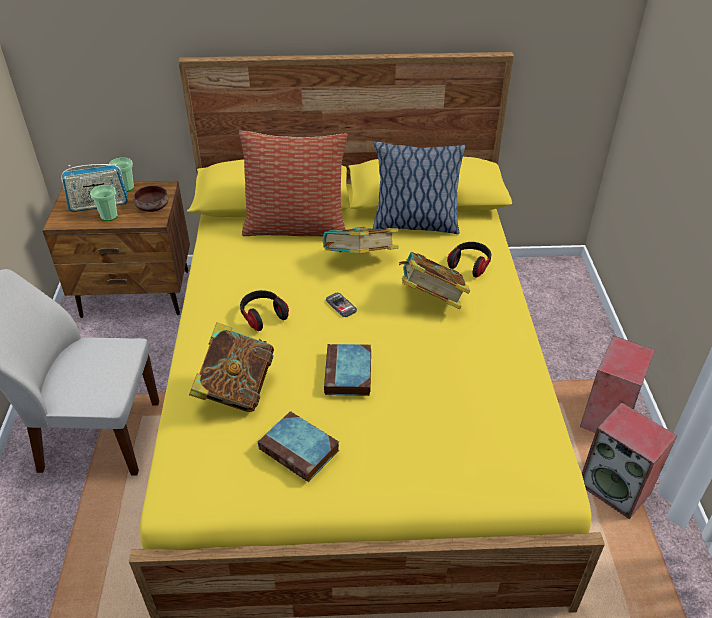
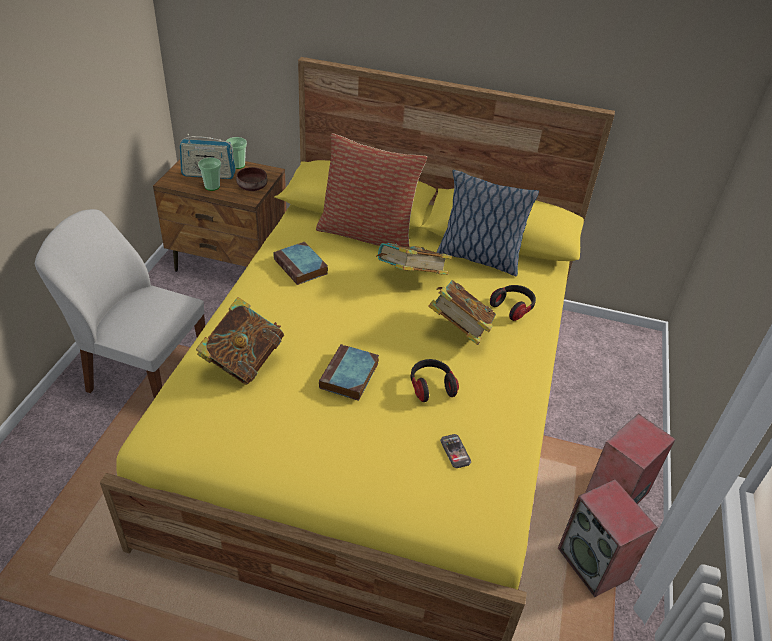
camera: 15 degrees right, 0 degrees up
(263, 316) = (299, 305): headphones -> headphones (431, 387)
(301, 450) = (274, 430): book -> book (301, 267)
(341, 305) = (372, 314): phone -> phone (455, 452)

